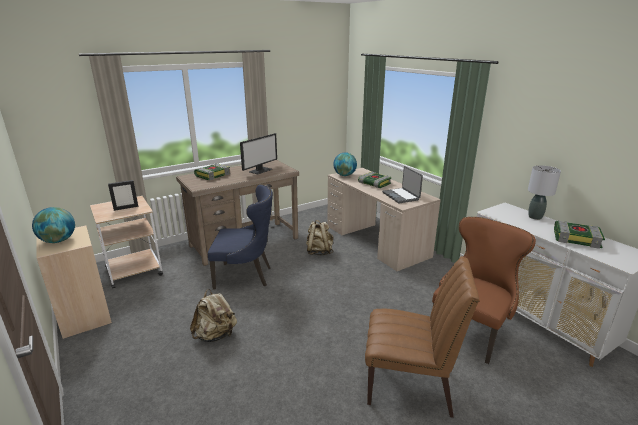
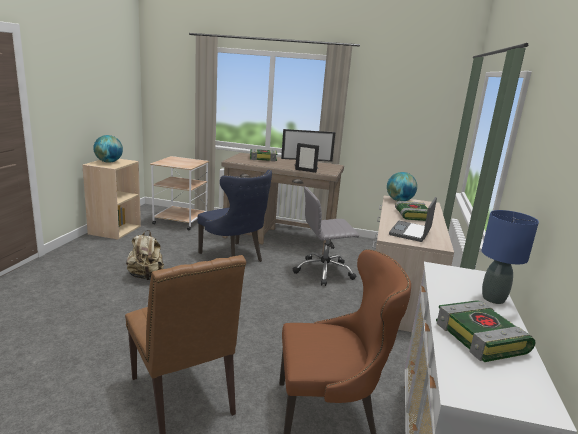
camera: 45 degrees right, 5 degrees down
(126, 208) = (183, 163): picture frame -> picture frame (306, 170)
(319, 252) = (323, 271): beige backpack -> grey office chair
(535, 217) = (493, 299): grey table lamp -> blue table lamp

